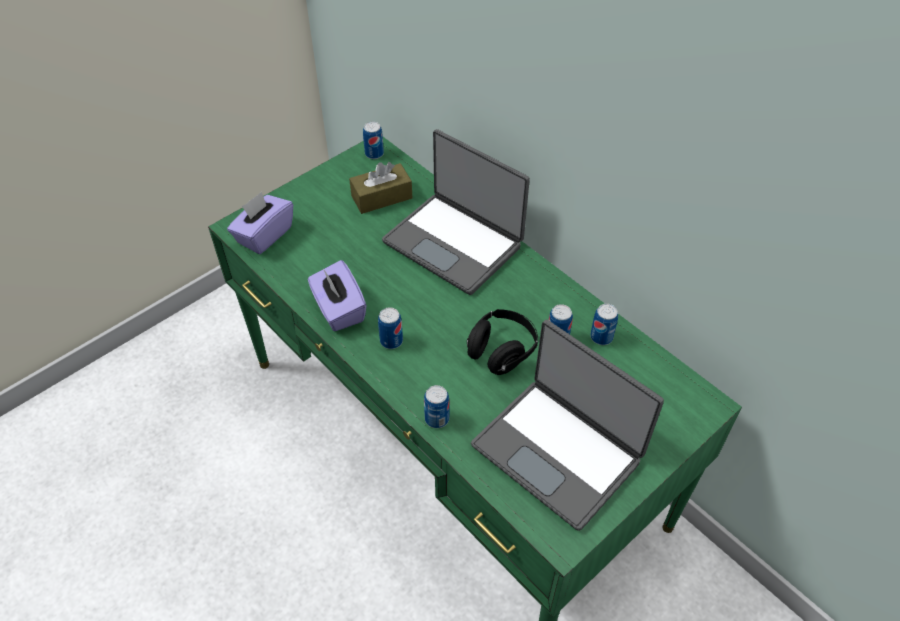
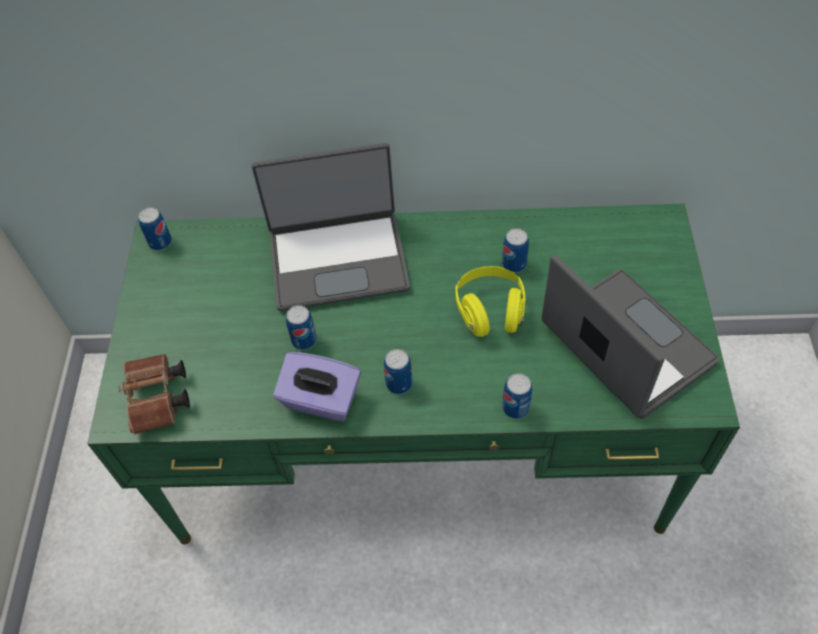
camera: 45 degrees left, 5 degrees up
(264, 235) = (158, 401): purple tissue box -> brown binoculars
(381, 197) = (222, 274): brown tissue box -> none
(501, 351) = (490, 311): black headphones -> yellow headphones
(558, 451) = (624, 345): laptop -> laptop turned 120 degrees counterclockwise
(601, 337) = (541, 236): can -> can (304, 340)

